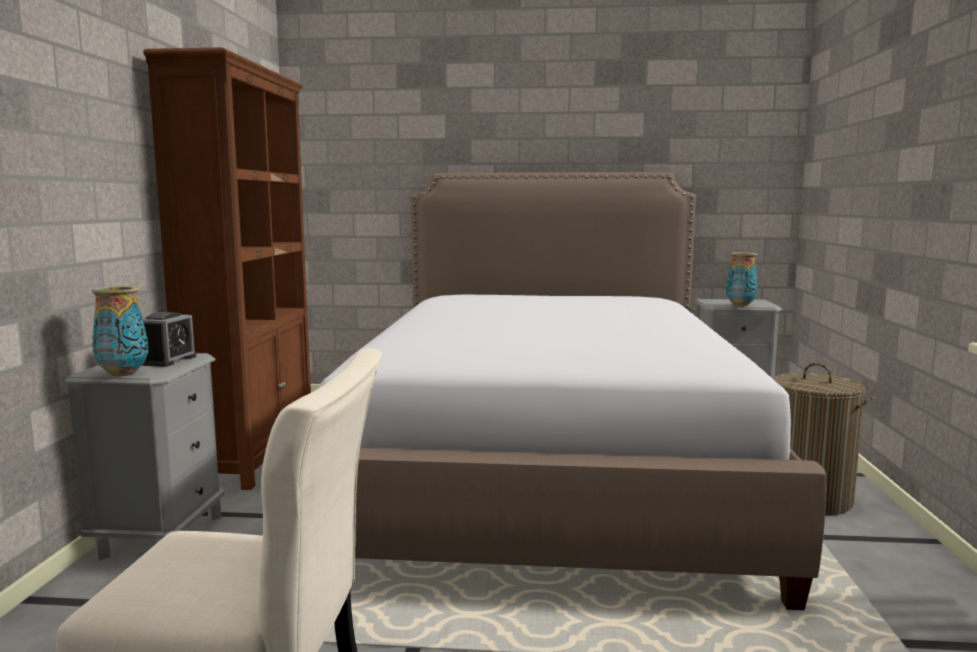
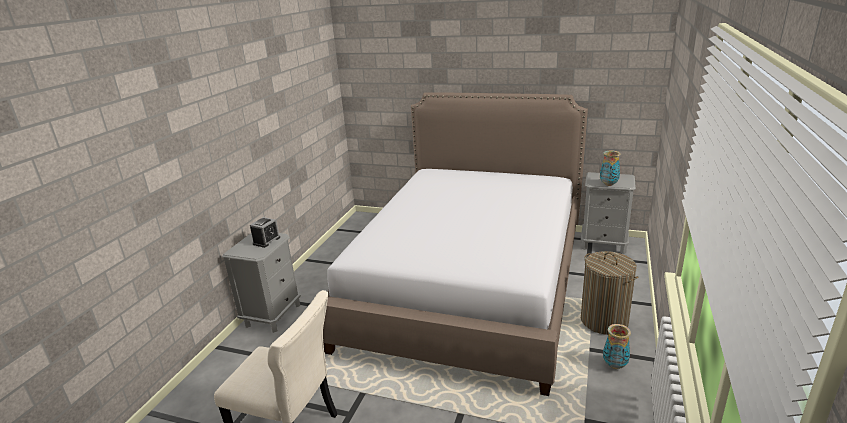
camera: 15 degrees right, 15 degrees up
(123, 374) = (245, 254): vase -> vase (615, 365)
(254, 455) = (324, 261): brown bookcase -> none

